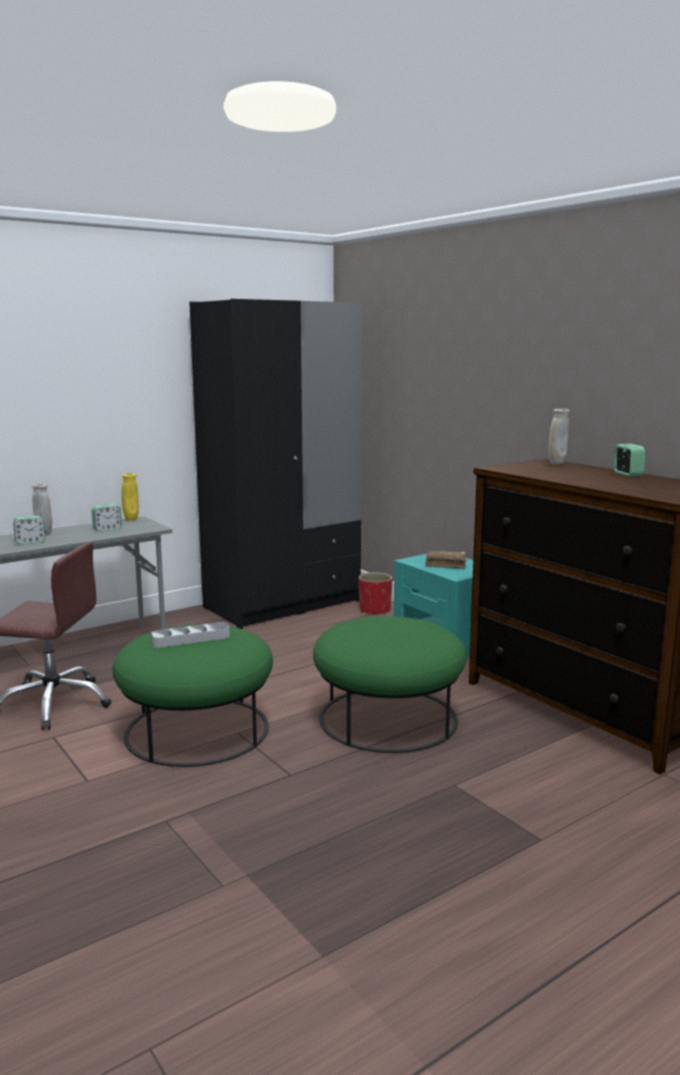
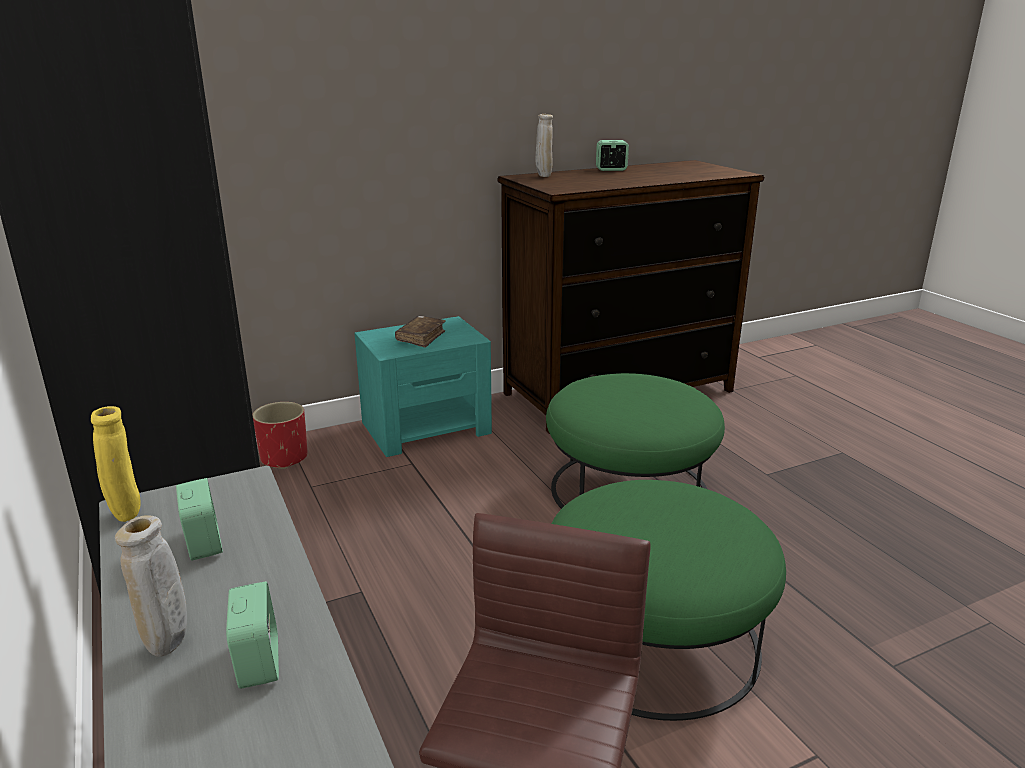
camera: 80 degrees left, 10 degrees up
(191, 639) = (649, 527): grey tray -> none

